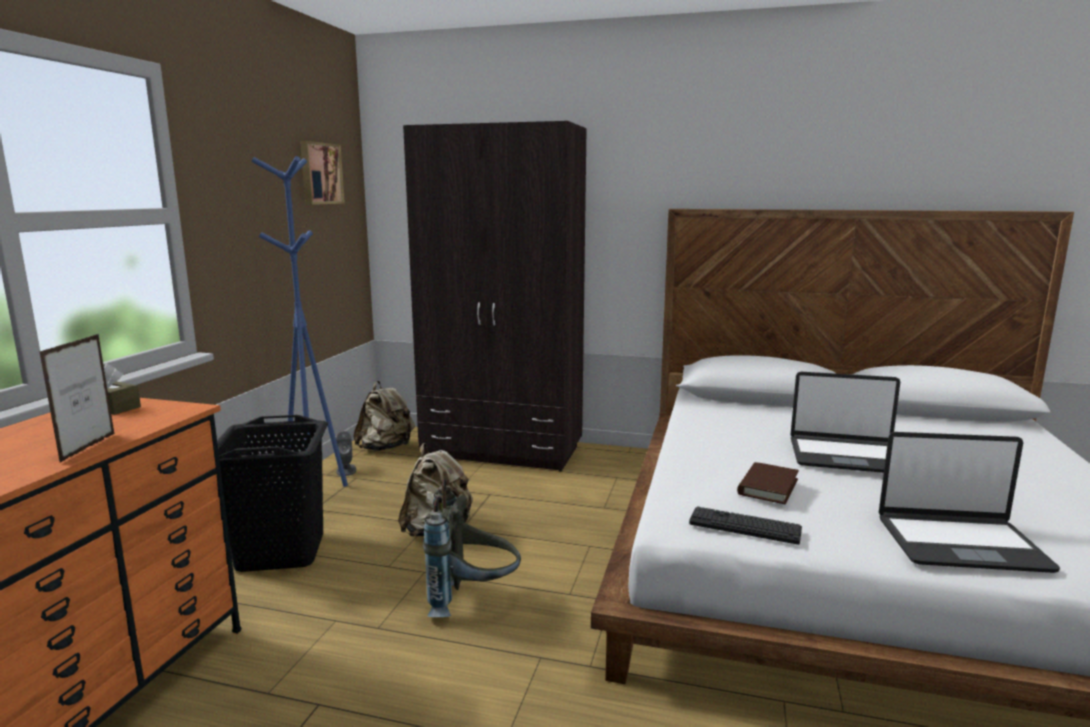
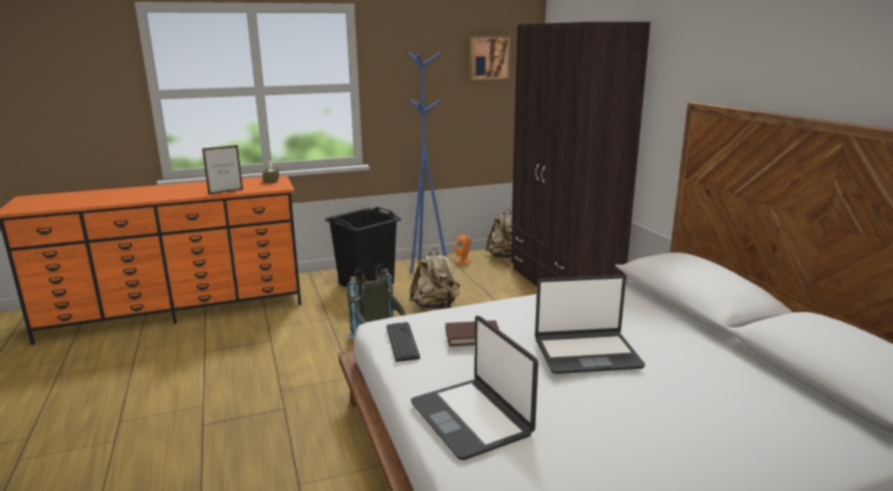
camera: 55 degrees right, 5 degrees up
(346, 470) = (463, 261): grey speaker -> orange speaker
(844, 456) = (586, 353): laptop -> laptop turned 75 degrees counterclockwise

